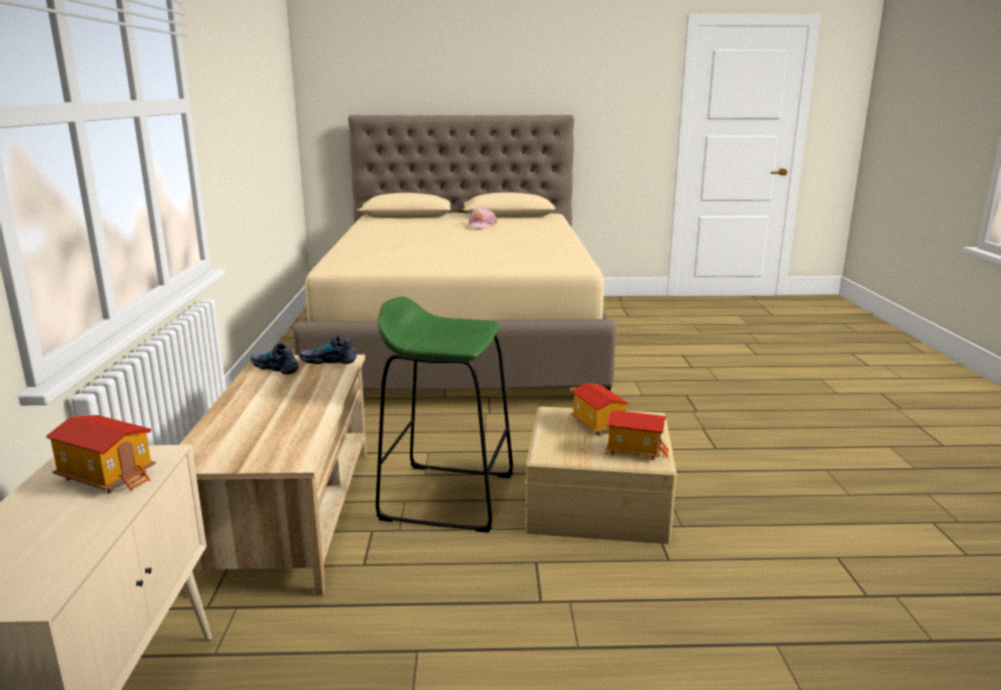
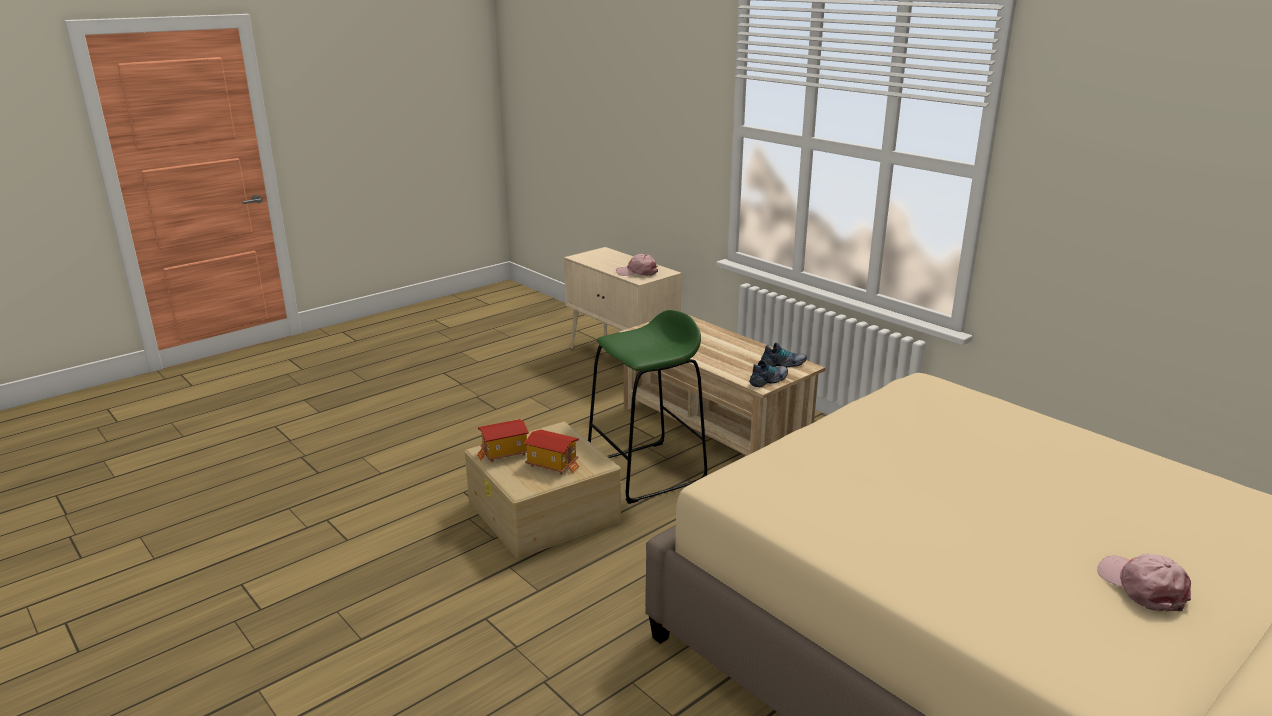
camera: 140 degrees right, 5 degrees up
(108, 476) = (637, 272): toy house -> pink cap

